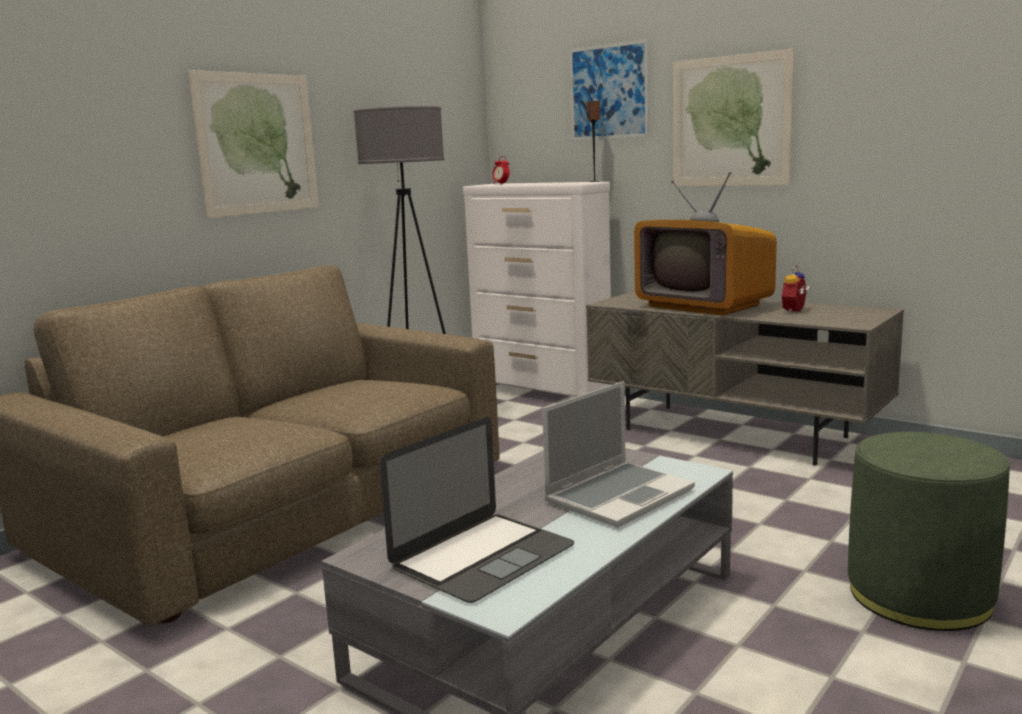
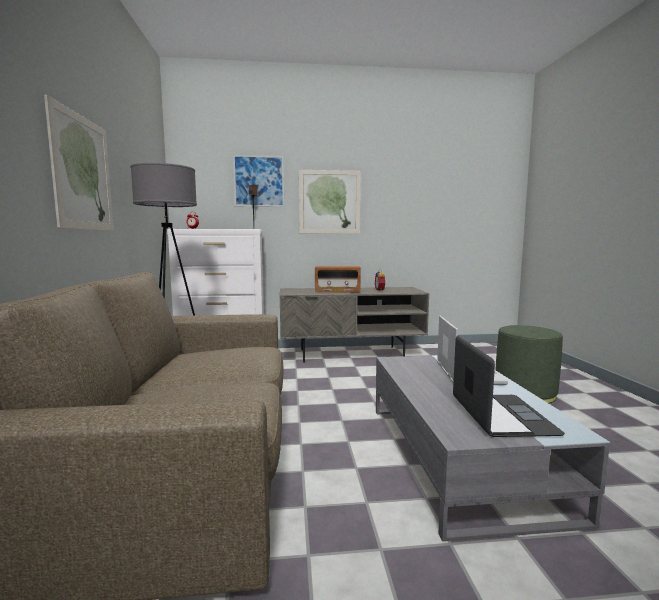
camera: 45 degrees left, 5 degrees down
(704, 306) = (337, 291): television -> radio

